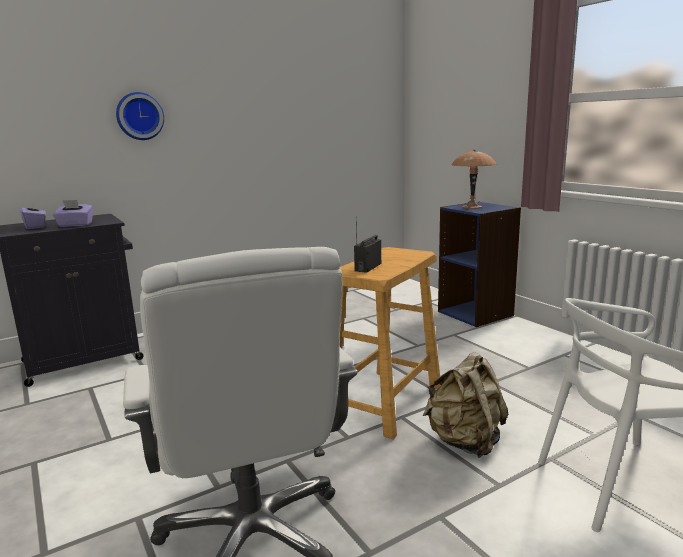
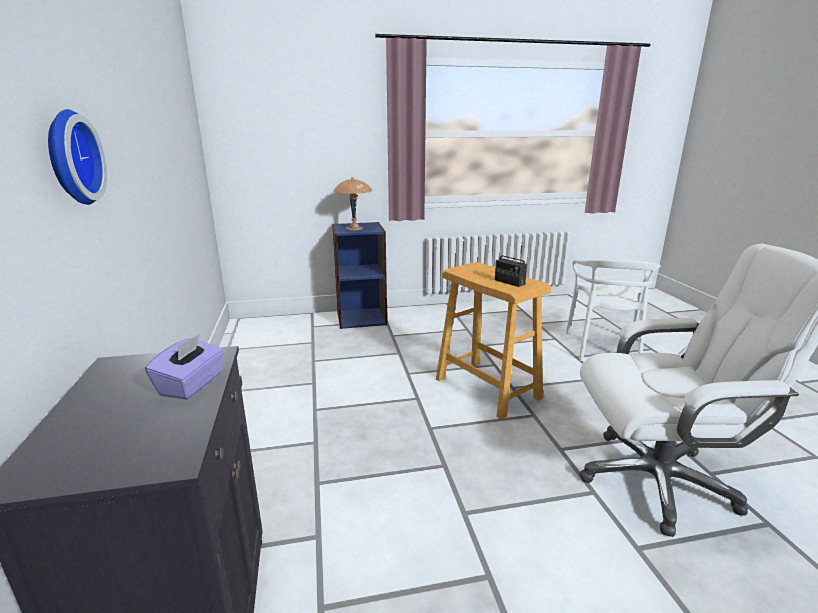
camera: 70 degrees left, 5 degrees up
(35, 226) = (127, 429): purple tissue box -> none
(465, 441) = (552, 374): beige backpack -> none

